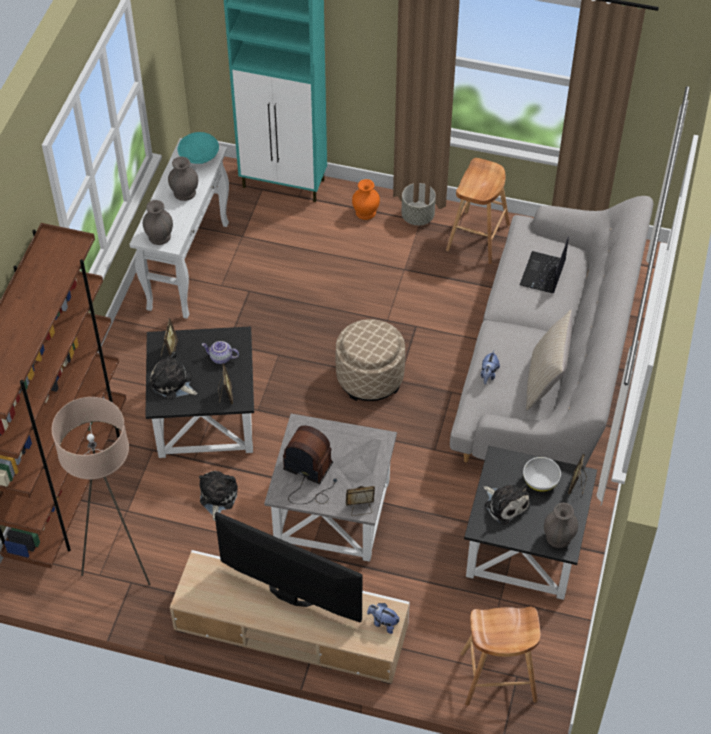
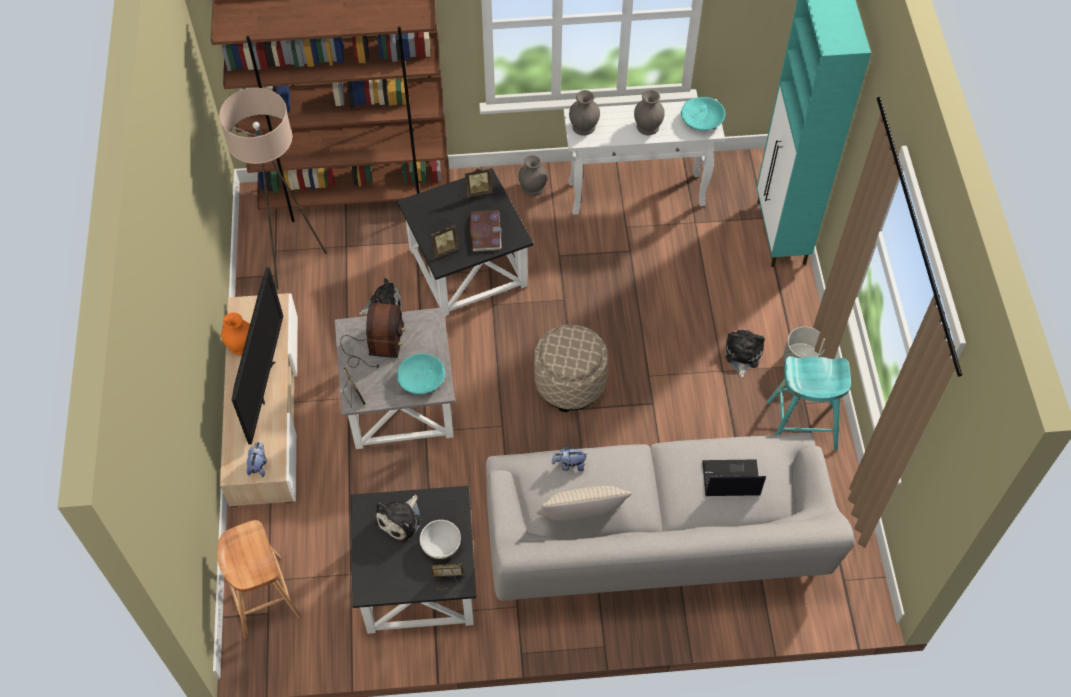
camera: 70 degrees right, 5 degrees up
(173, 383) = (441, 207): plush toy -> plush toy (742, 355)
(220, 358) = (485, 232): teapot -> book
(363, 451) = (421, 379): none -> turquoise bowl
(365, 212) = (781, 313): orange vase -> orange vase (241, 345)
(478, 237) = (802, 425): brown stool -> turquoise stool
(559, 536) = (378, 580): grey vase -> grey vase (533, 188)

